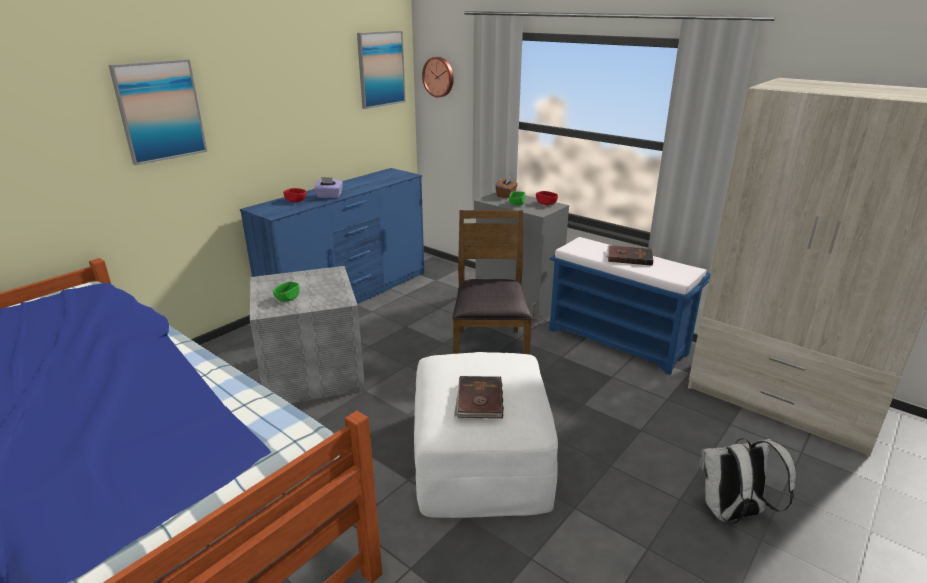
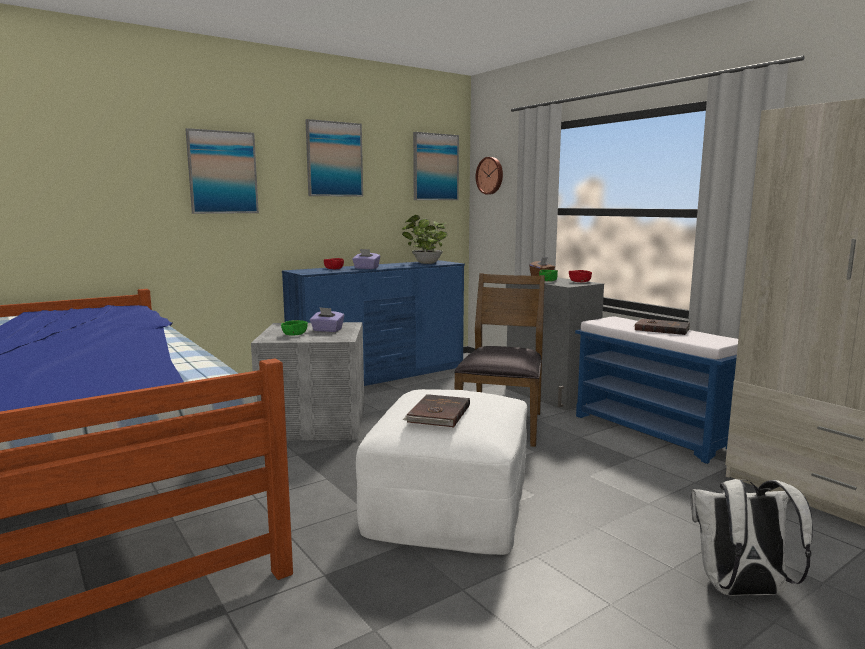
camera: 15 degrees right, 15 degrees down
(279, 76) = (334, 159): none -> picture
(317, 286) = (327, 330): none -> purple tissue box
(382, 178) = (425, 263): none -> potted plant

